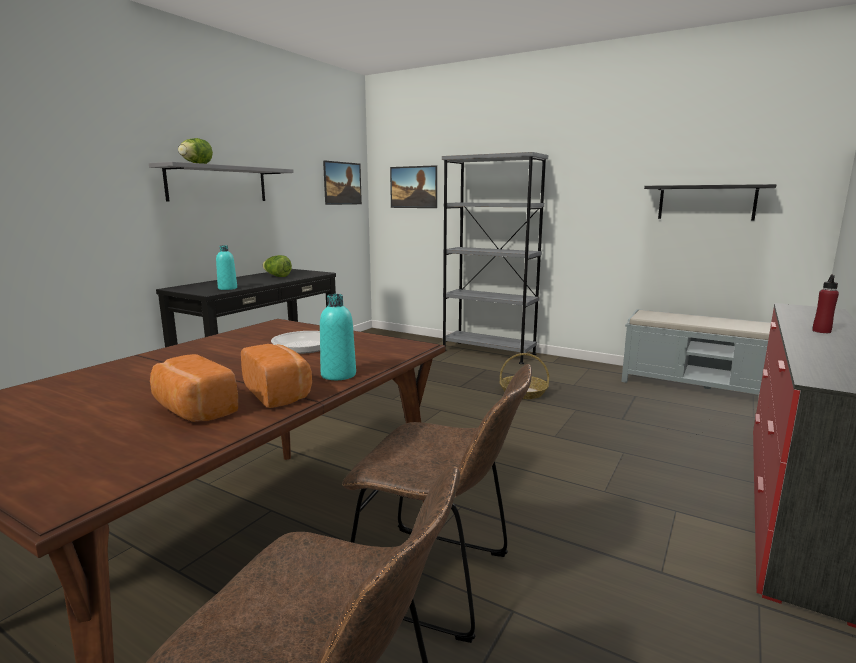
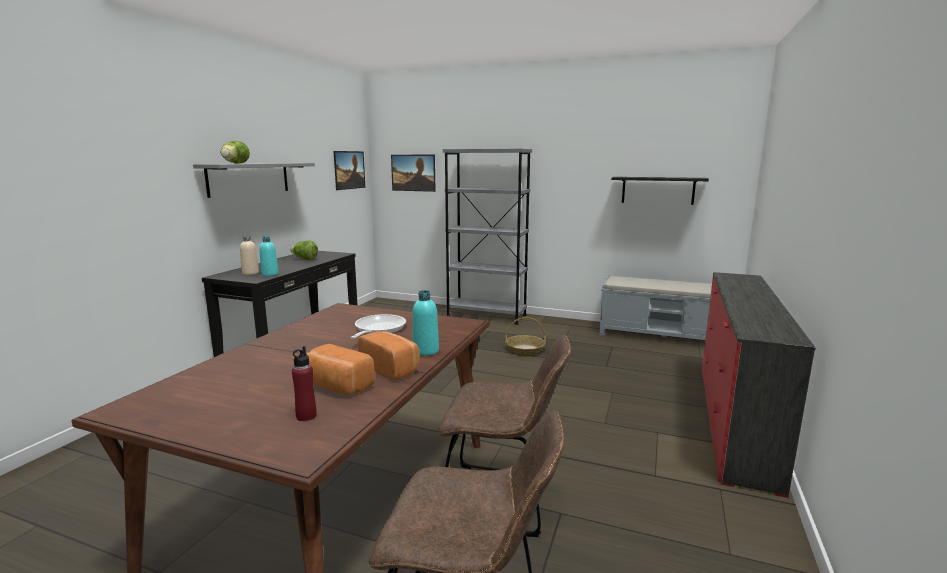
camera: 10 degrees left, 0 degrees up
(209, 287) = (250, 273): none -> beige bottle
(821, 331) = (748, 296): red bottle -> red bottle (306, 416)

